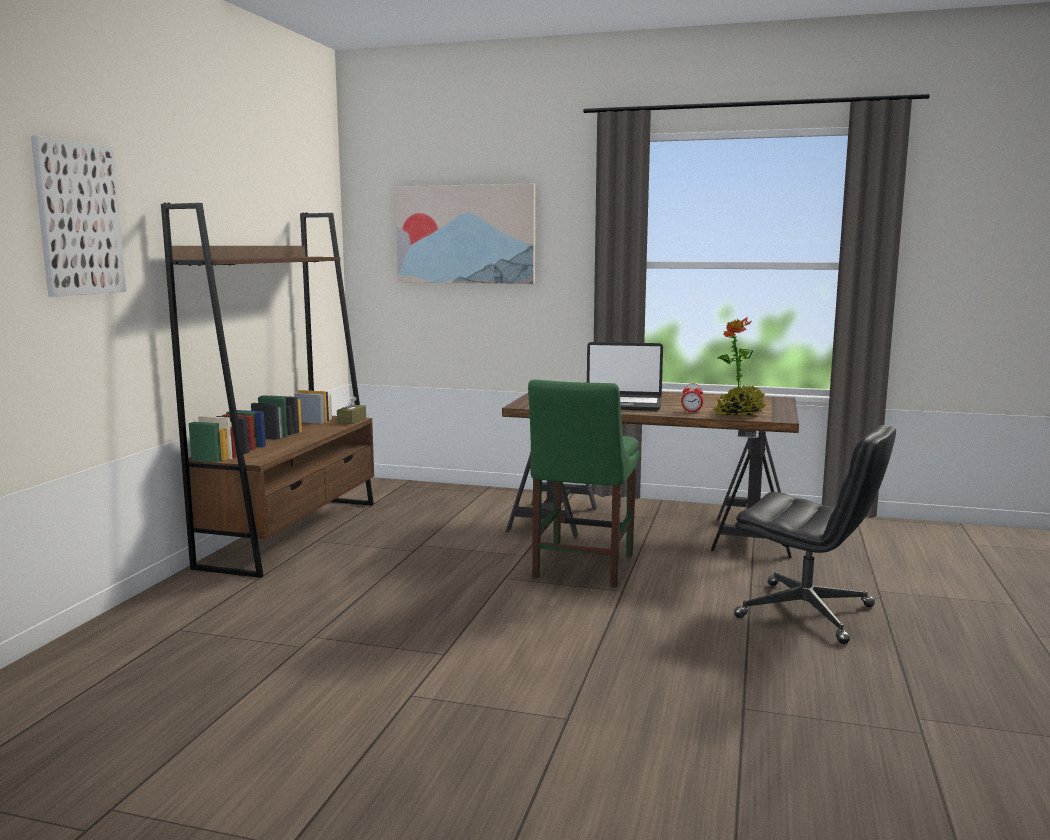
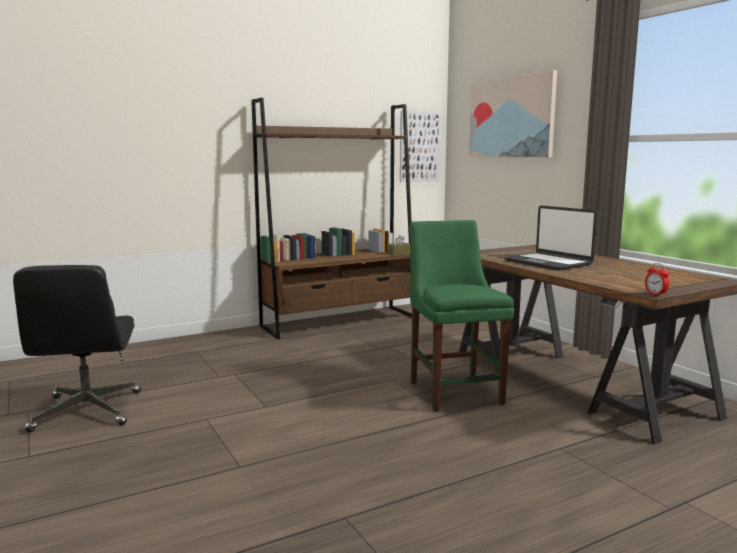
camera: 45 degrees right, 0 degrees up
(79, 219) = (189, 109): picture -> picture (419, 147)
(581, 568) = (454, 391): green chair -> green chair turned 105 degrees clockwise
(691, 411) = (587, 275): alarm clock -> alarm clock (655, 294)
(739, 414) = (625, 283): potted plant -> none
(807, 612) = (561, 486): black office chair -> black office chair (87, 411)

